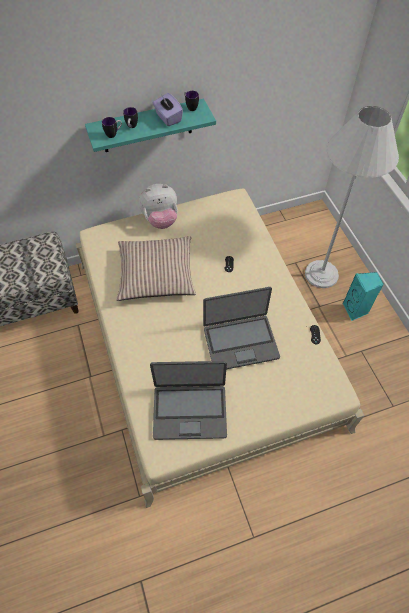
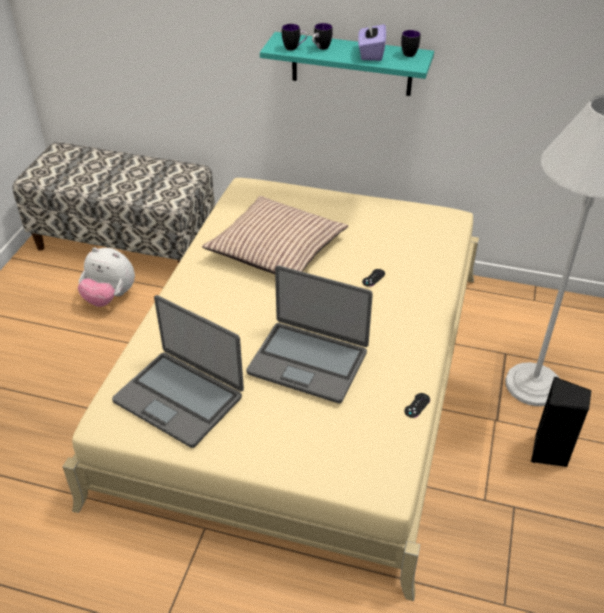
camera: 35 degrees right, 15 degrees down
(160, 220) = (334, 202): plush toy -> plush toy (110, 297)
(355, 310) = (550, 453): turquoise speaker -> black speaker

